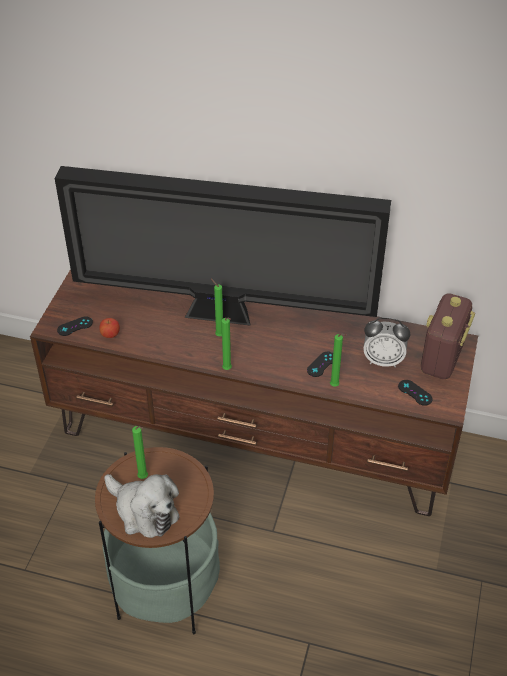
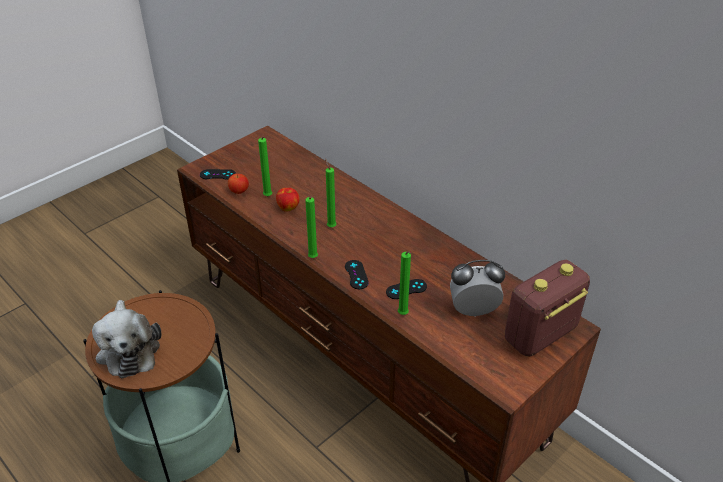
camera: 30 degrees right, 5 degrees down
(144, 478) = (156, 320): green candle -> green candle (268, 197)
(168, 333) = (288, 208): none -> apple
(224, 315) = (350, 212): television -> none
(383, 360) = (473, 311): alarm clock -> alarm clock turned 135 degrees clockwise
(415, 392) = (483, 356): black game controller -> black game controller (356, 274)

